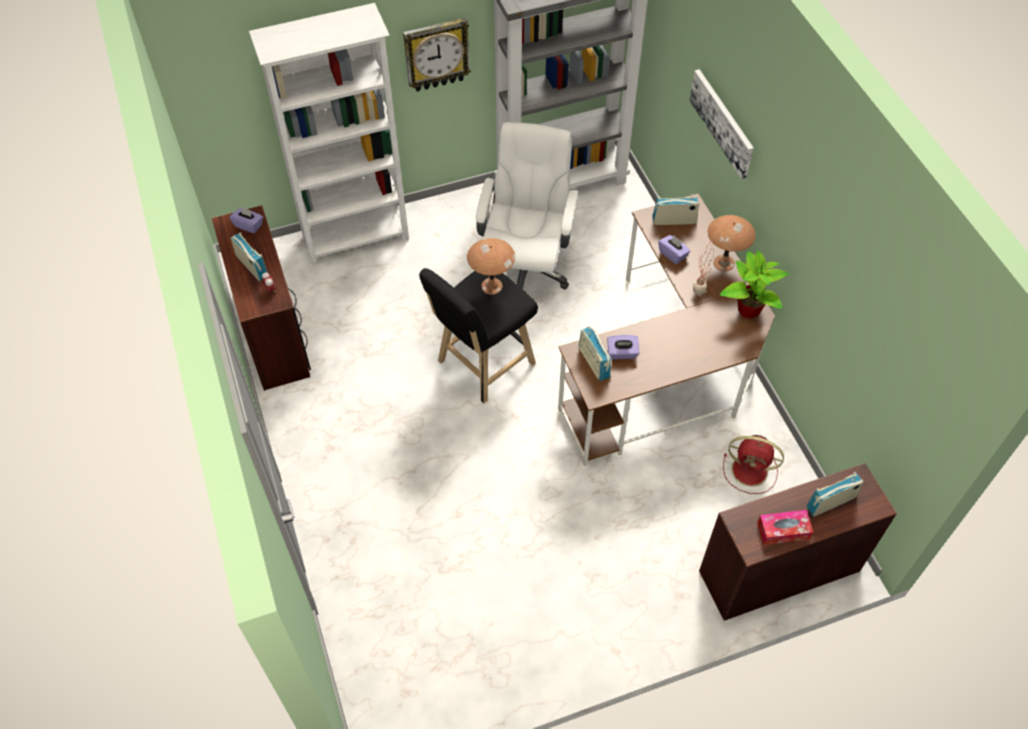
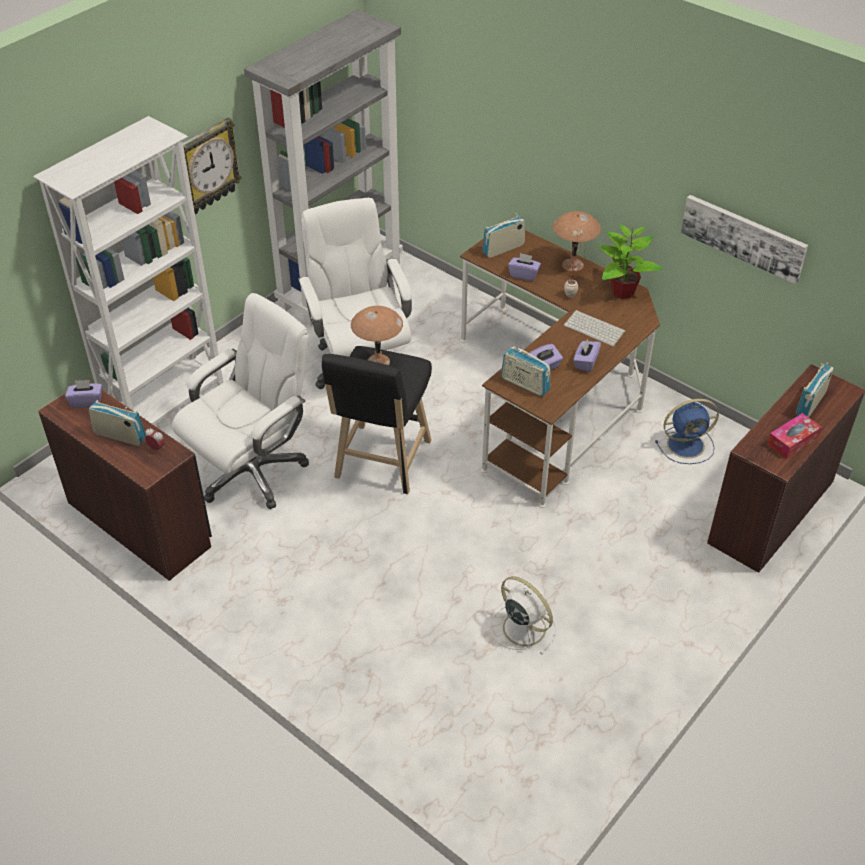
camera: 30 degrees left, 10 degrees down
(381, 325) = (252, 470): none -> white office chair
(492, 564) = (522, 627): none -> white fan
(662, 365) = (585, 362): none -> purple tissue box
(696, 335) = (595, 328): none -> keyboard
(722, 122) = (522, 132): picture -> picture (743, 237)
(751, 471) = (687, 445): red fan -> blue fan

